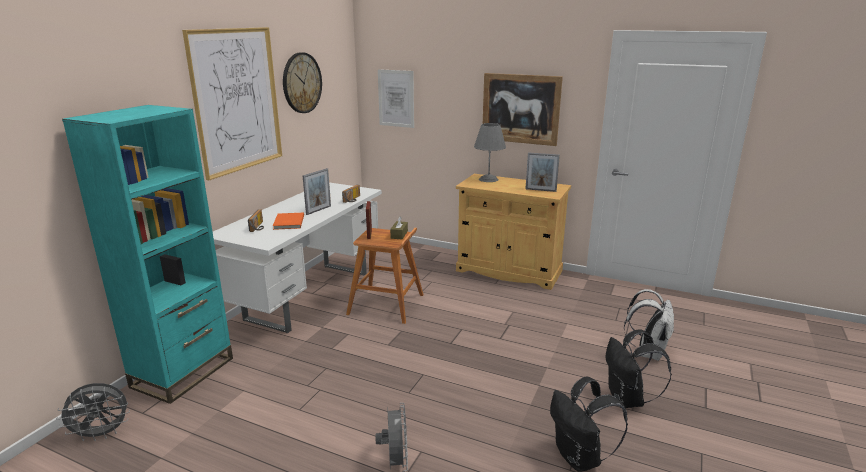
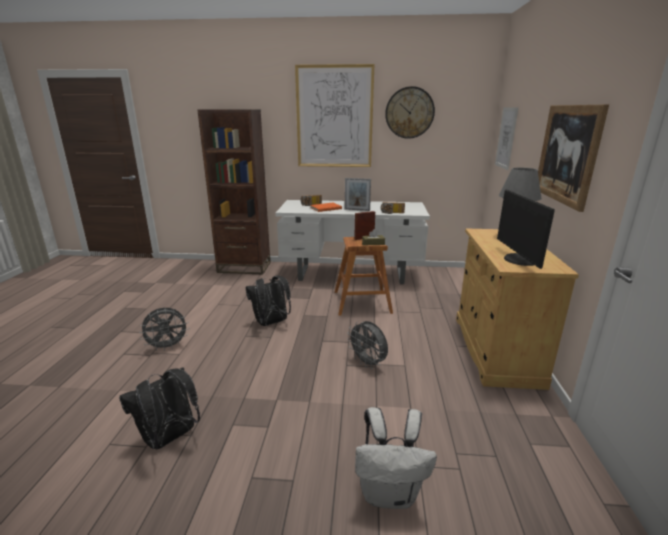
camera: 70 degrees right, 0 degrees up
(102, 434) = (191, 267): grey fan -> grey fan (368, 363)
(183, 372) = (244, 267): turquoise bookcase -> brown bookcase
(540, 190) = (519, 260): picture frame -> monitor
(628, 400) = (270, 472): black backpack -> black backpack (271, 323)

